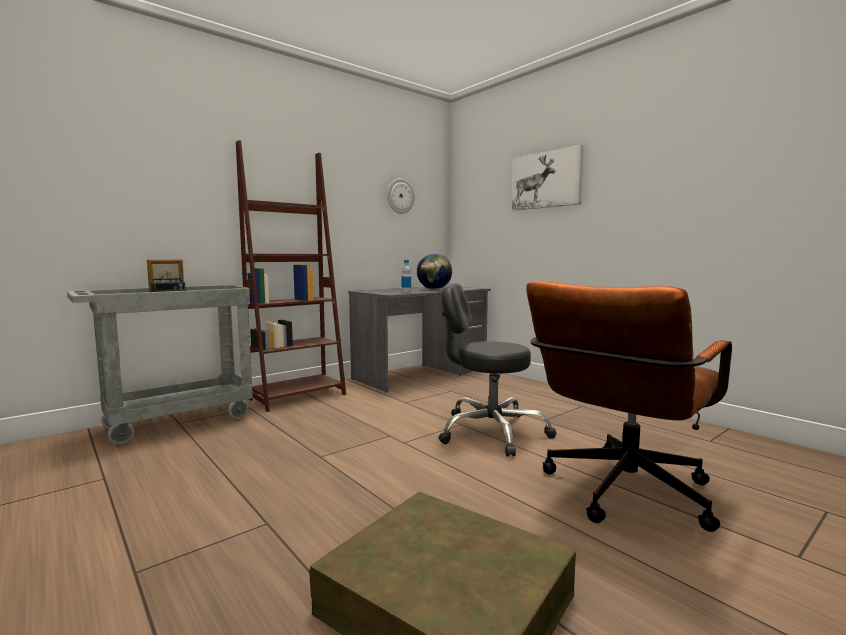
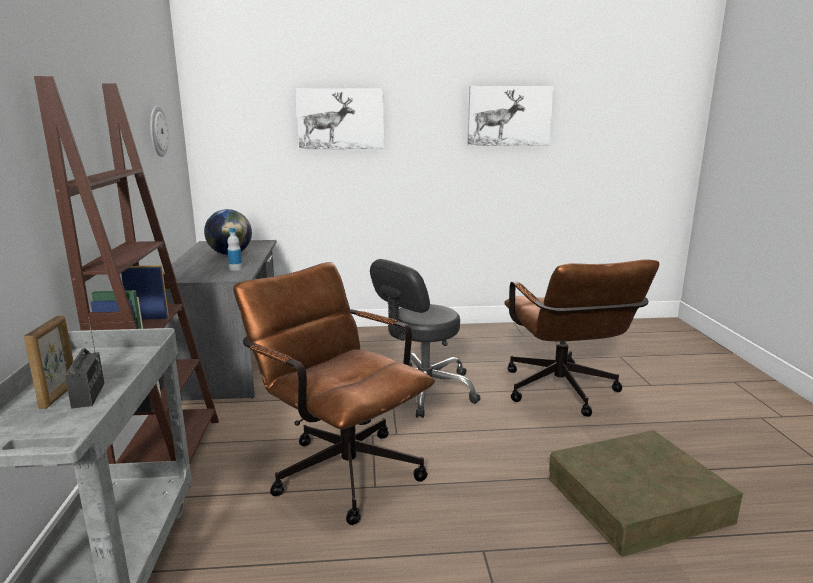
camera: 55 degrees left, 10 degrees up
(333, 438) = (339, 467): none -> brown office chair
(728, 150) = (509, 116): none -> picture

